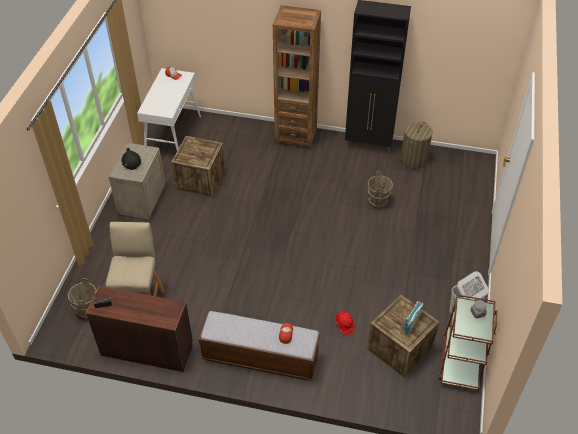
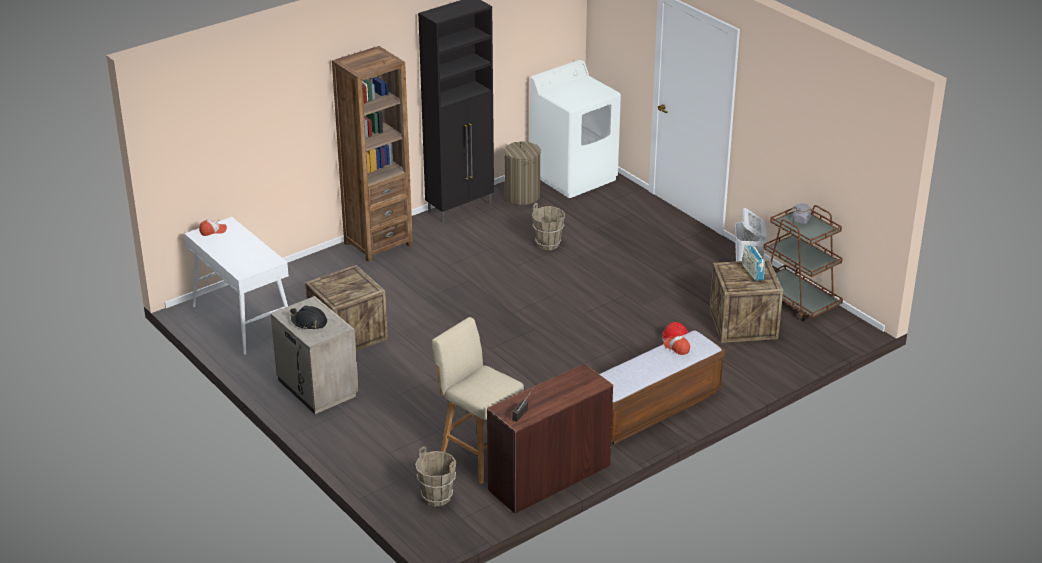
camera: 50 degrees left, 15 degrees down
(463, 167) = (574, 176): none -> white washing machine

